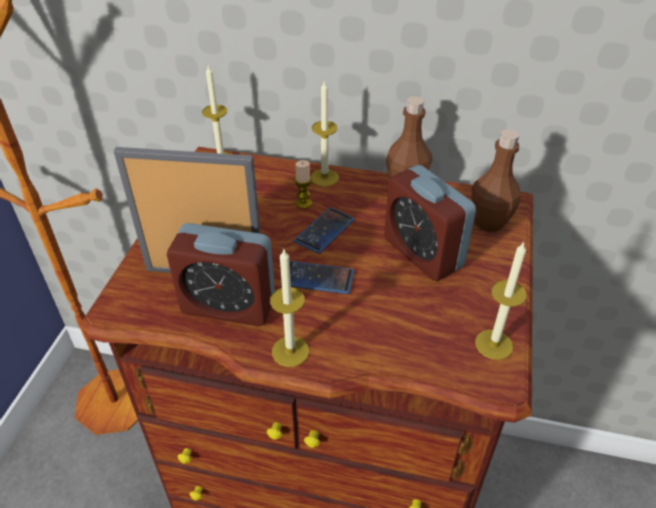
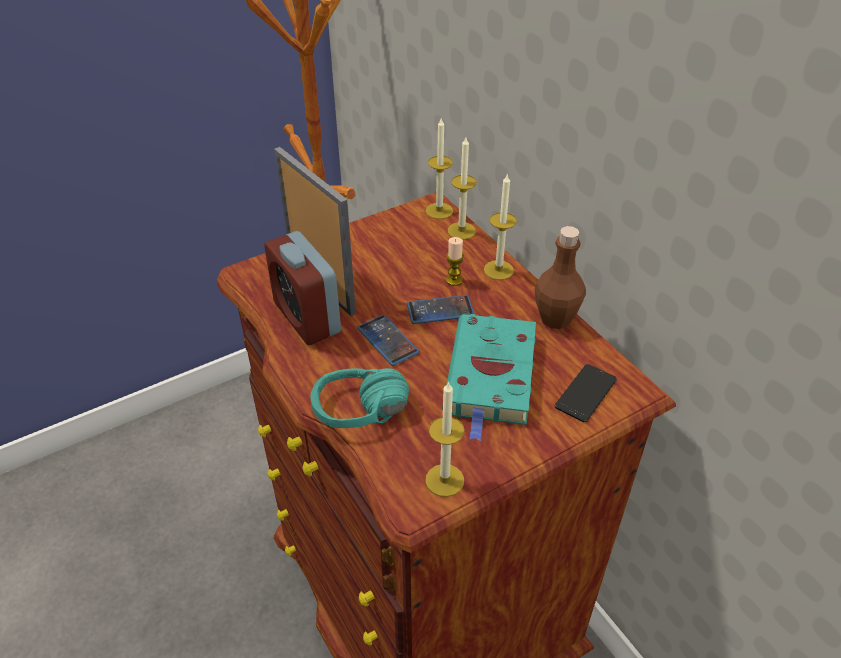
camera: 45 degrees right, 0 degrees up
(290, 351) = (303, 374): candle -> candle (461, 231)
(385, 349) = (363, 421): none -> turquoise headphones
(423, 253) = (491, 377): alarm clock -> turquoise book
(489, 222) = (585, 393): brown bottle -> phone

